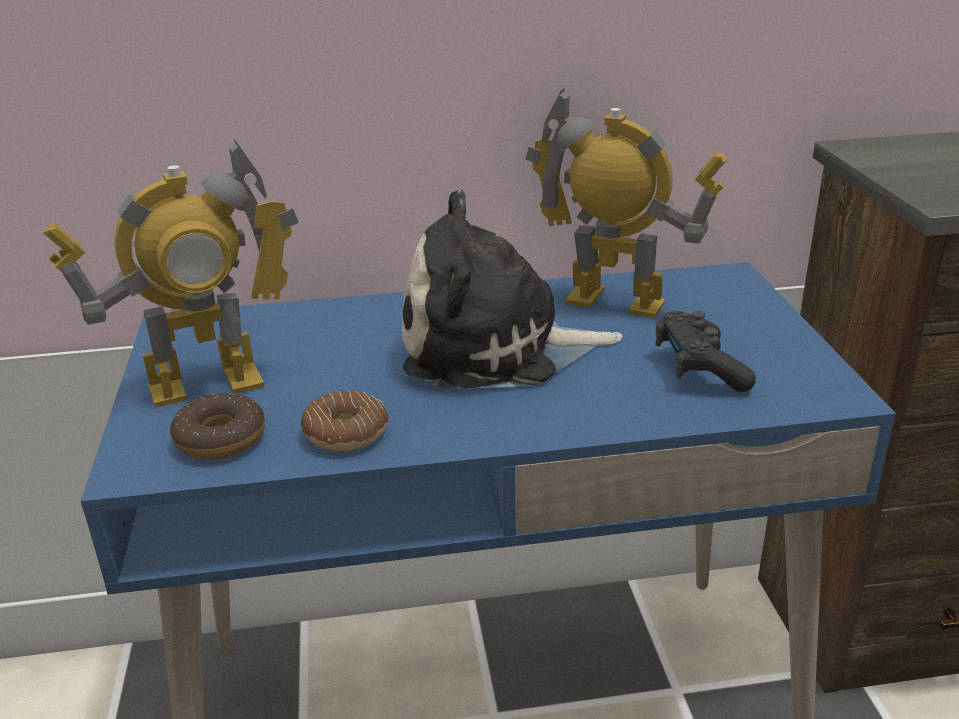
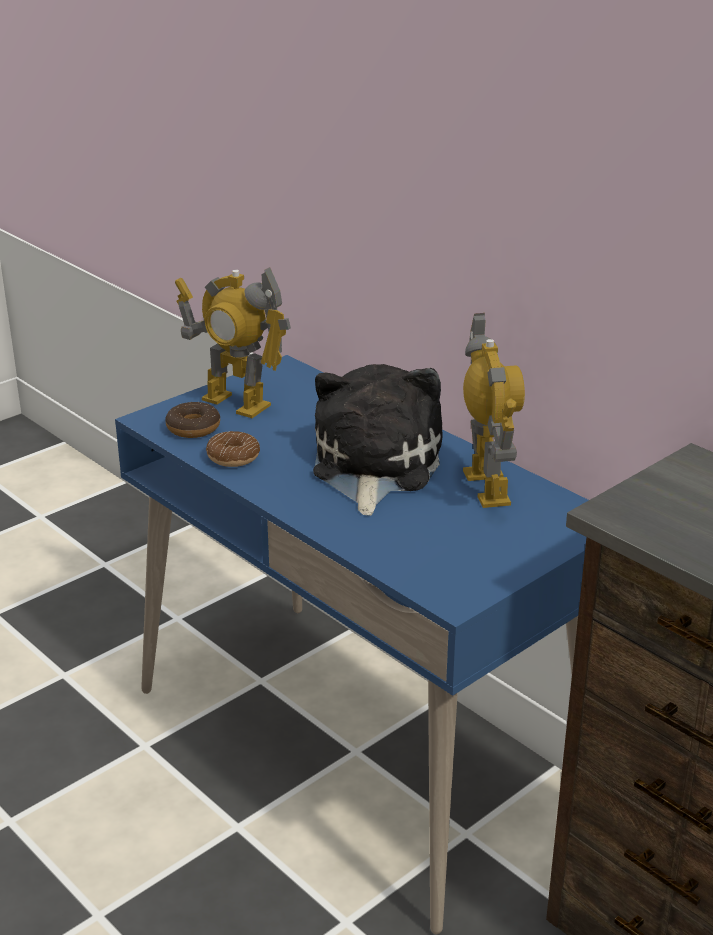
camera: 55 degrees right, 0 degrees up
(495, 348) = (373, 466): plush toy -> plush toy turned 45 degrees clockwise
(699, 369) = (429, 541): black game controller -> none

